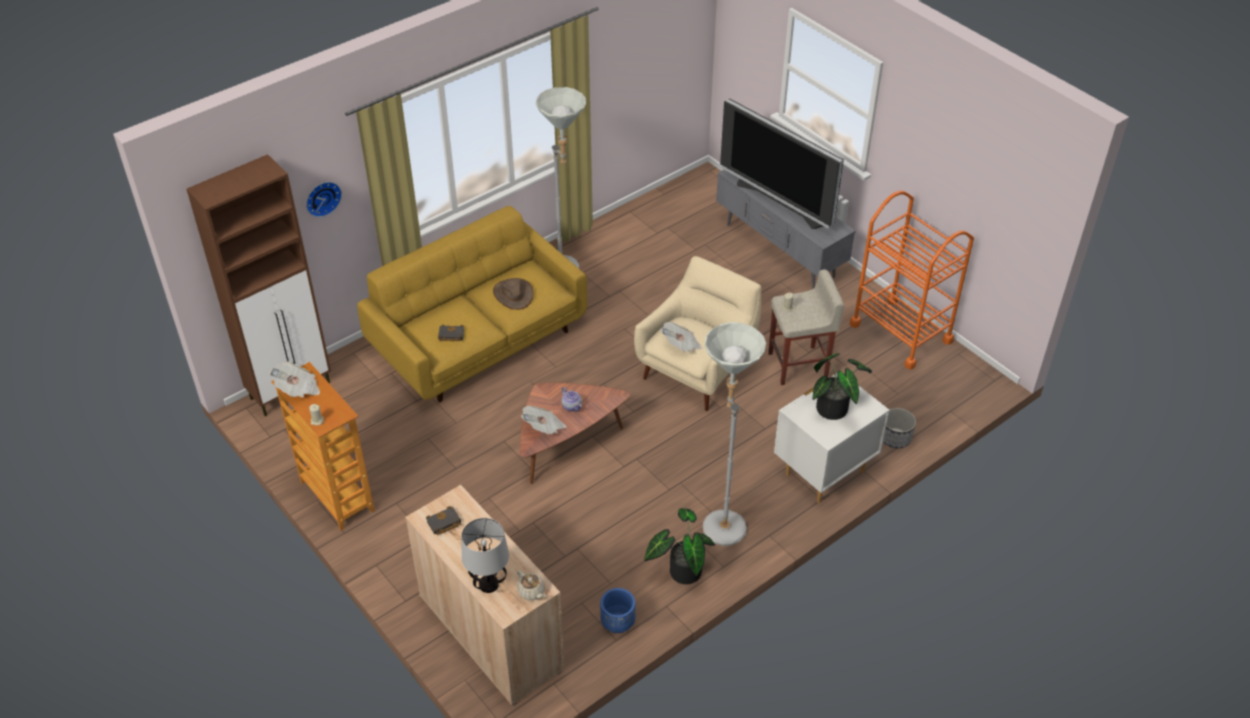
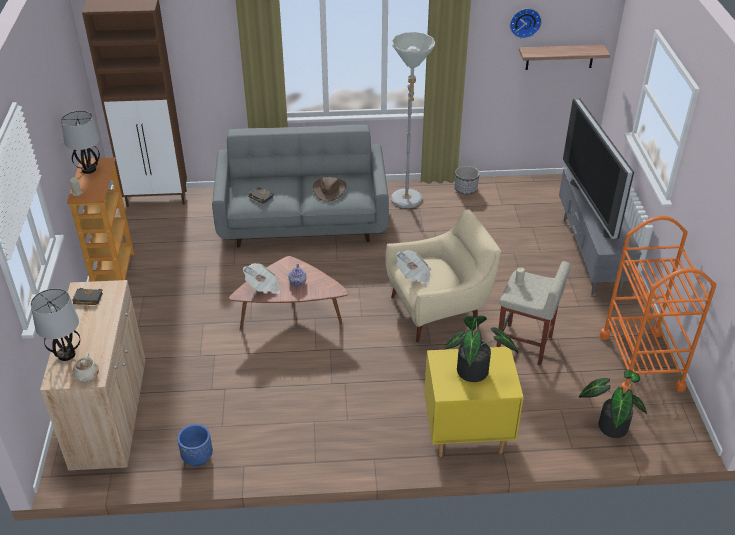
camera: 35 degrees right, 5 degrees down
(298, 389) = (89, 169): newspaper -> table lamp
(322, 197) = (205, 53): wall clock -> wall clock (525, 22)
(479, 340) = (303, 220): yellow sofa -> grey sofa
(669, 57) = (560, 57): none -> shelf
(681, 570) = (281, 446): potted plant -> potted plant (610, 424)
(722, 521) = (348, 427): grey floor lamp -> none
(824, 472) = (467, 435): white nightstand -> yellow nightstand
(895, 438) = (556, 441): planter -> planter (466, 189)

